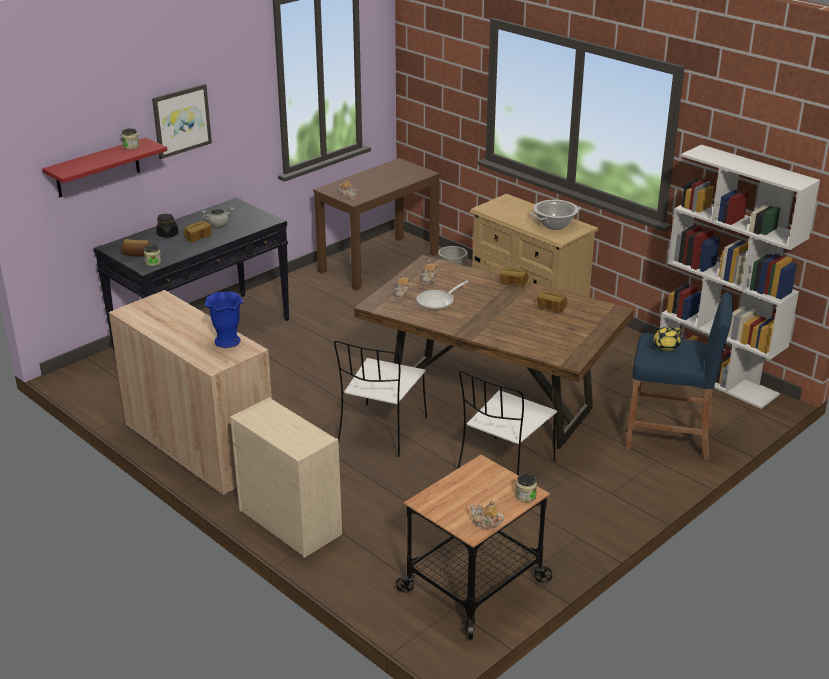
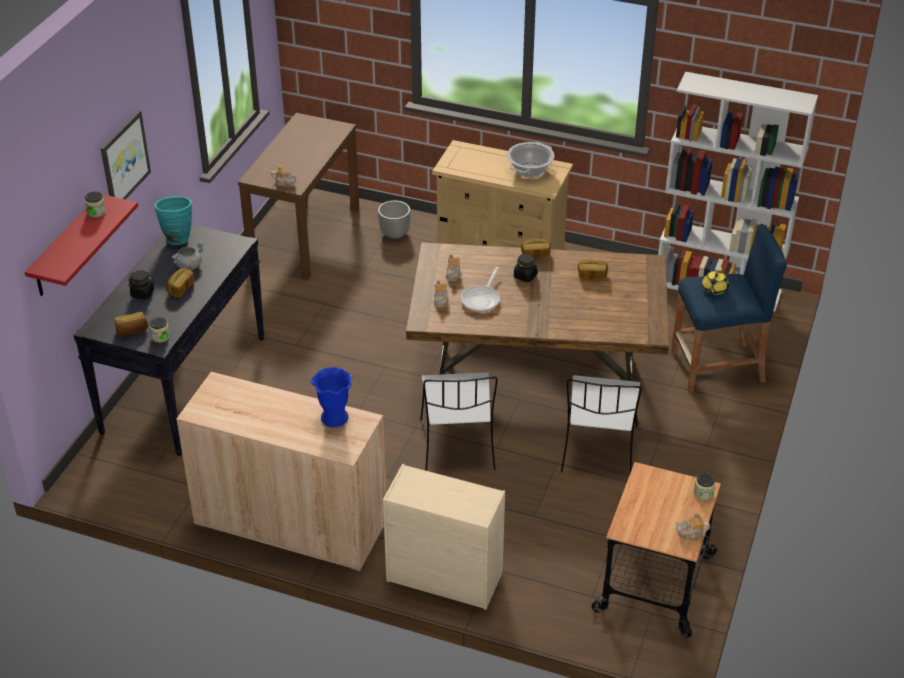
camera: 25 degrees left, 10 degrees up
(227, 208) = (177, 238): none -> turquoise vase
(490, 295) = (525, 276): none -> black jar

